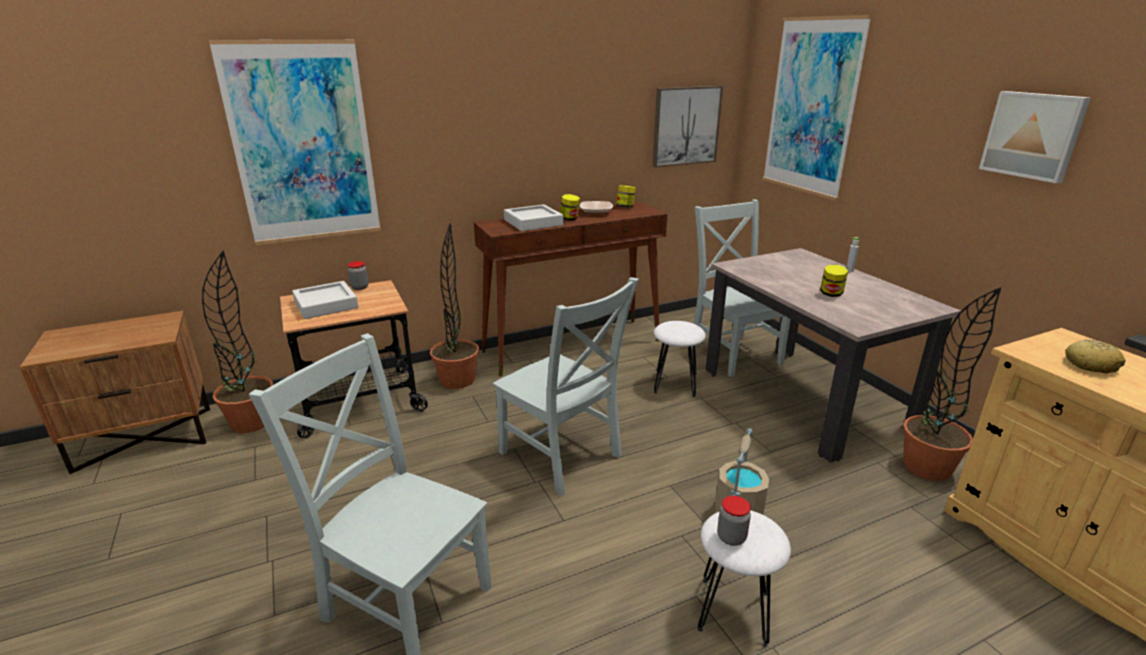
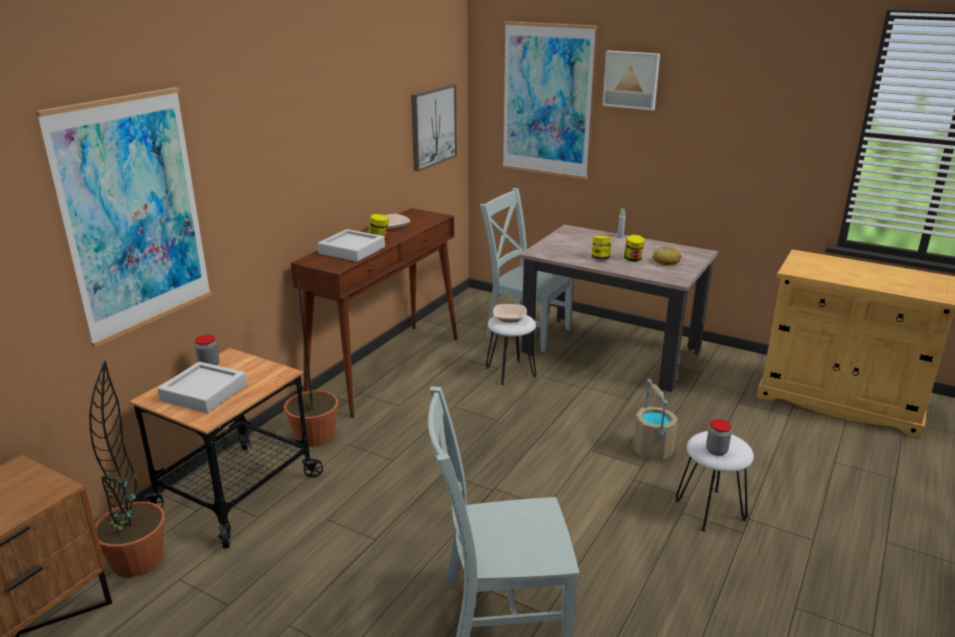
camera: 35 degrees left, 0 degrees up
(563, 457) = (491, 462): grey chair -> none
(625, 207) = (408, 216): jar -> jar (600, 258)
(679, 326) = (509, 318): none -> bowl
(927, 467) = (724, 373): potted plant -> none
(1033, 135) = (742, 118): picture -> picture (631, 79)
(1091, 365) = (829, 270): bread -> bread (666, 261)

